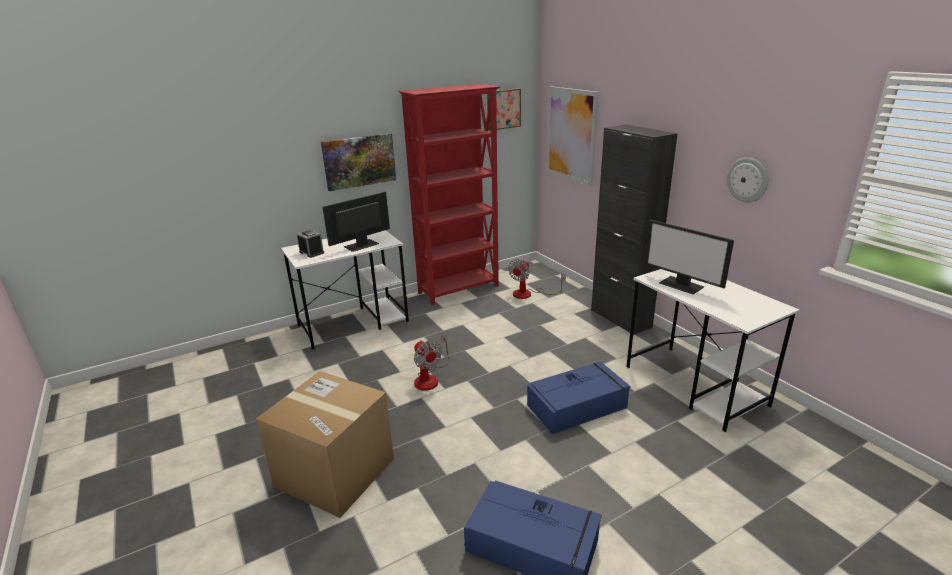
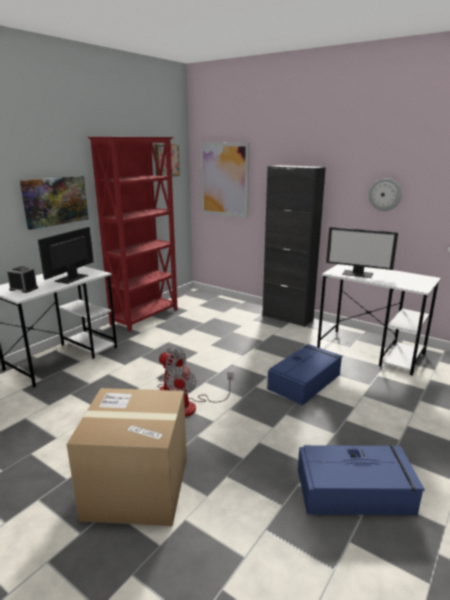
camera: 25 degrees left, 5 degrees down
(529, 294) = (206, 312): fan -> fan (192, 406)

